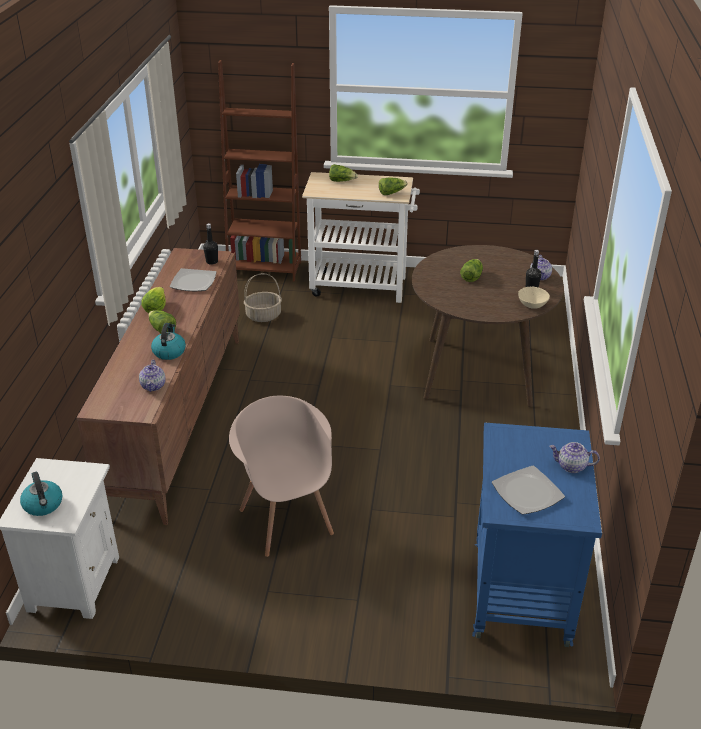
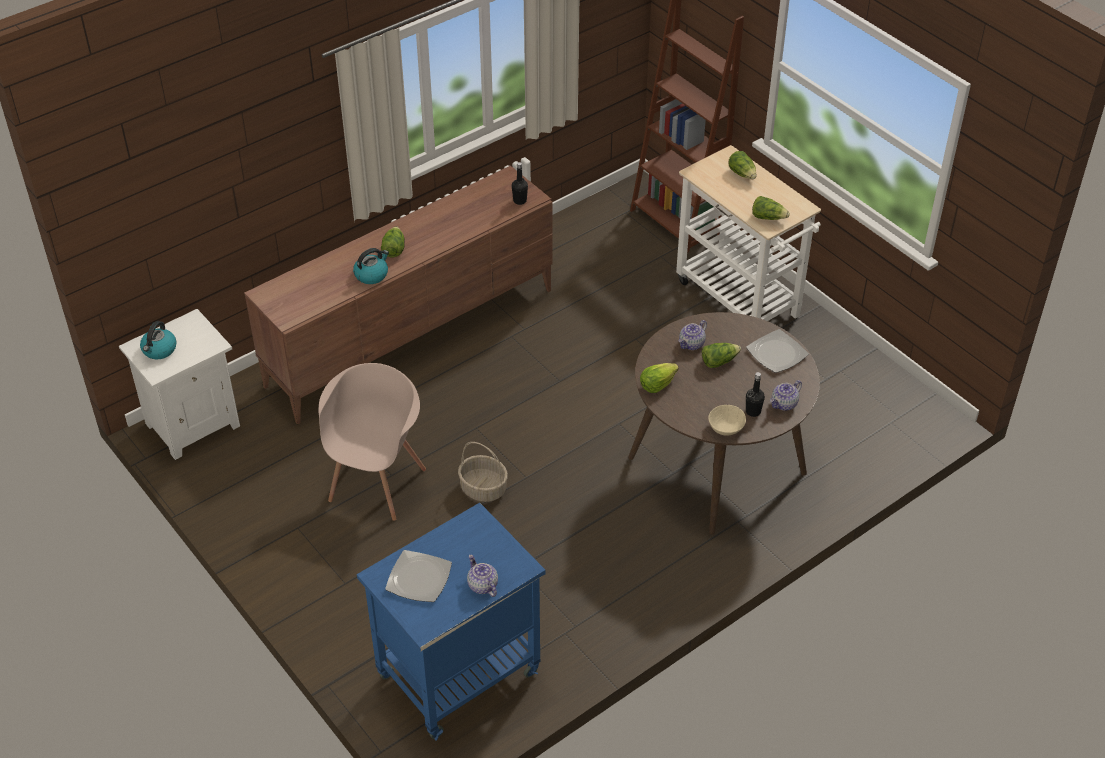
camera: 45 degrees right, 10 degrees up
(153, 386) = (322, 300): teapot -> teapot (692, 344)
(155, 309) = (414, 225): lettuce -> lettuce (657, 385)
(194, 282) = (477, 214): plate -> plate (777, 353)
(263, 316) = (606, 276): basket -> basket (482, 489)

